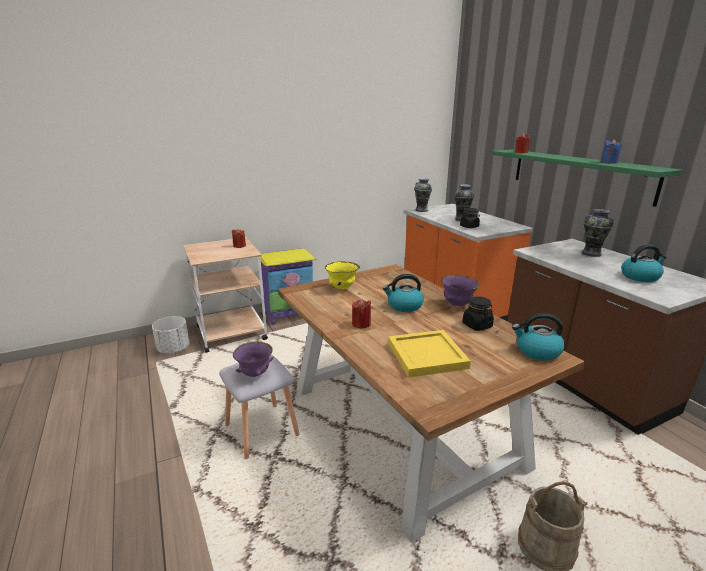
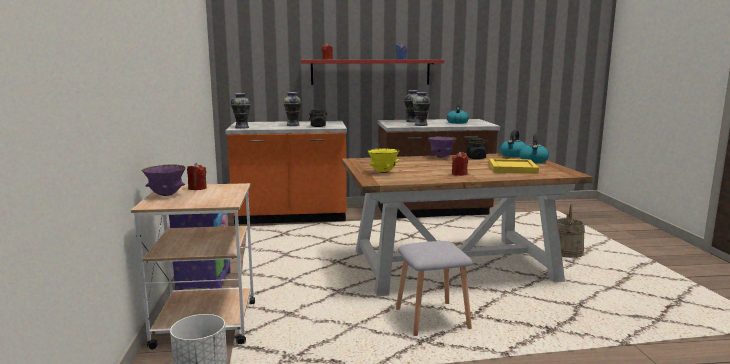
camera: 70 degrees left, 10 degrees down
(255, 373) = (442, 248): purple bowl -> purple bowl (166, 195)
(404, 306) = (434, 164): kettle -> kettle (533, 161)
(566, 261) = (421, 125): none -> vase
(579, 174) = (370, 72): green shelf -> red shelf

